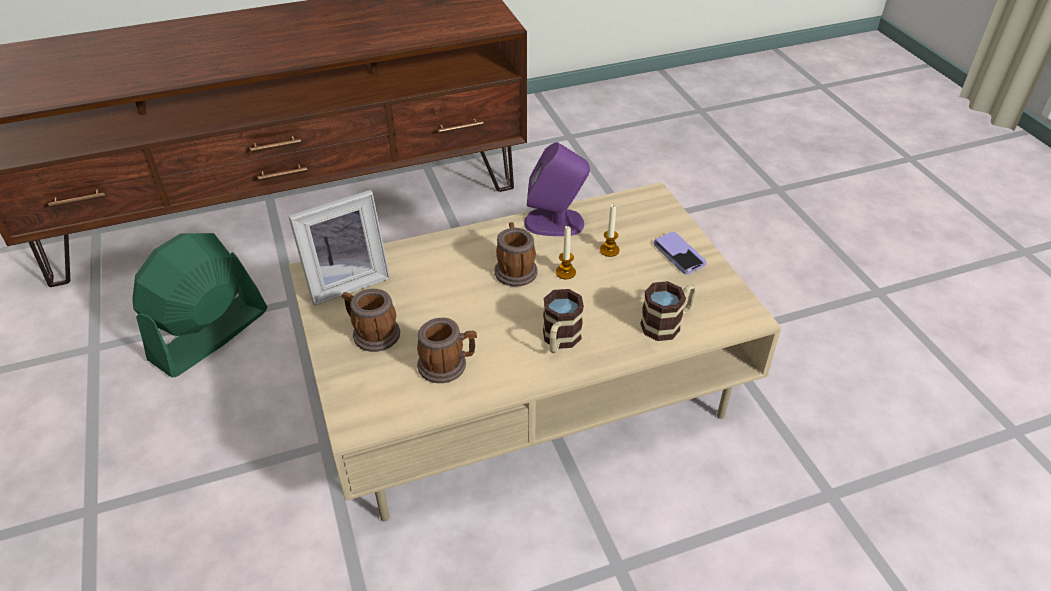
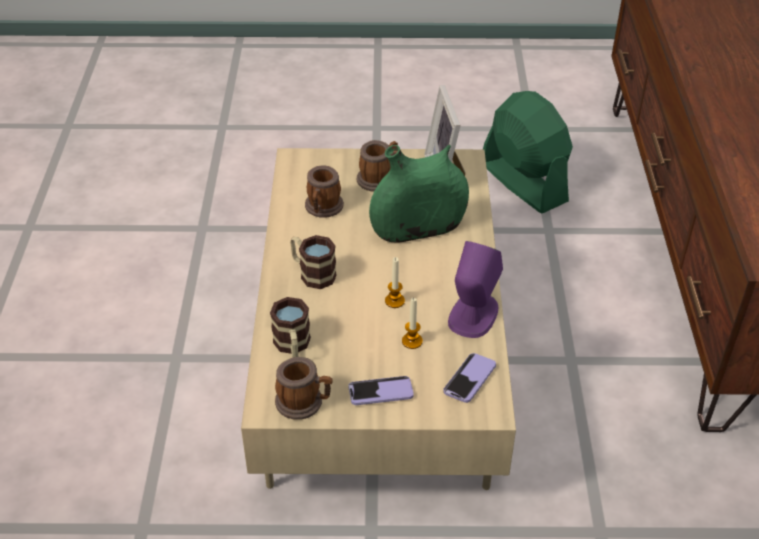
camera: 110 degrees right, 0 degrees up
(451, 281) = (418, 229): none -> green vase
(515, 269) = (416, 270): mug -> mug (304, 402)
(629, 211) = (469, 379): none -> phone

